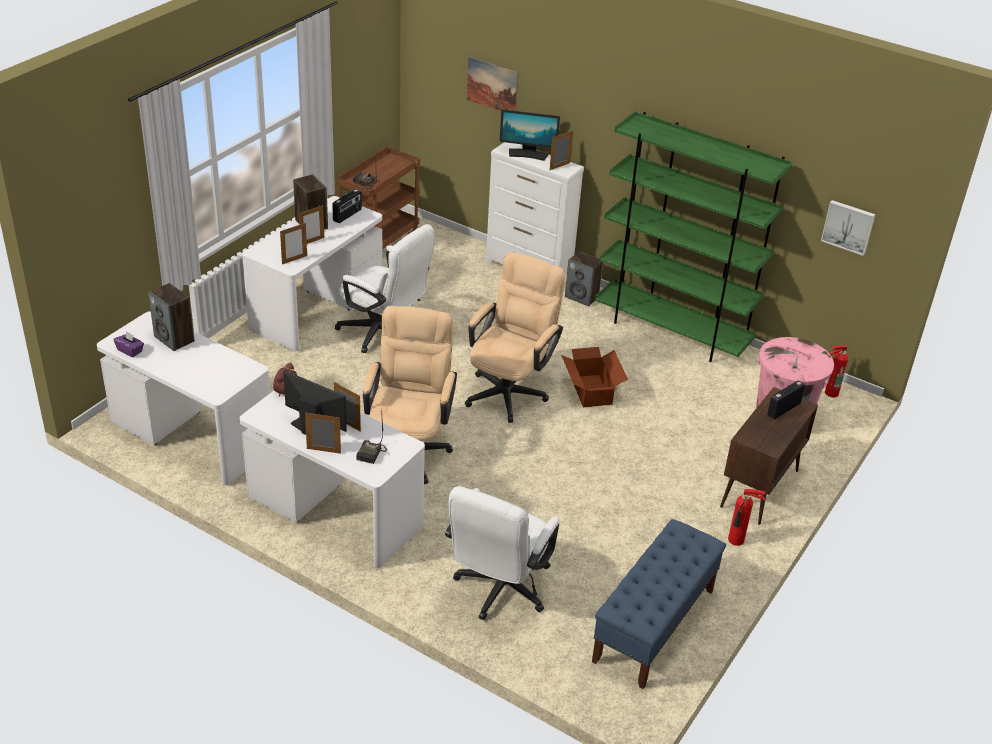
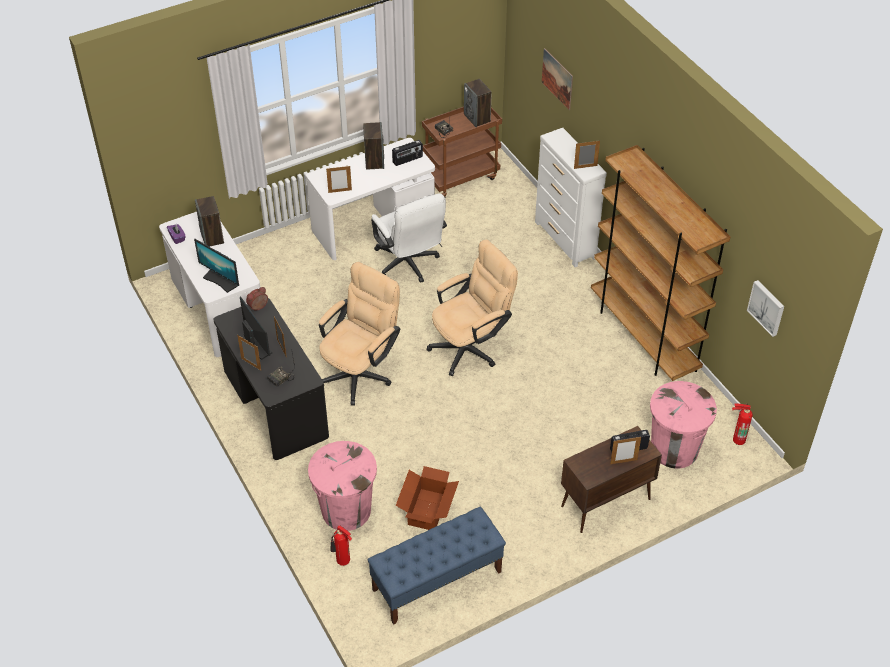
camera: 30 degrees right, 10 degrees up
(312, 241) = (364, 177): picture frame -> picture frame (623, 461)
(333, 512) = (274, 405): white desk -> black desk
(499, 591) = (346, 510): white office chair -> pink trash can
(528, 154) = (568, 147): monitor -> monitor (221, 280)
(582, 297) = (591, 279): speaker -> speaker (477, 118)
(590, 391) = (534, 369): cardboard box -> cardboard box (427, 510)
(672, 332) = (644, 336): green bookcase -> brown bookcase
(737, 541) = (552, 539): fire extinguisher -> fire extinguisher (343, 561)

